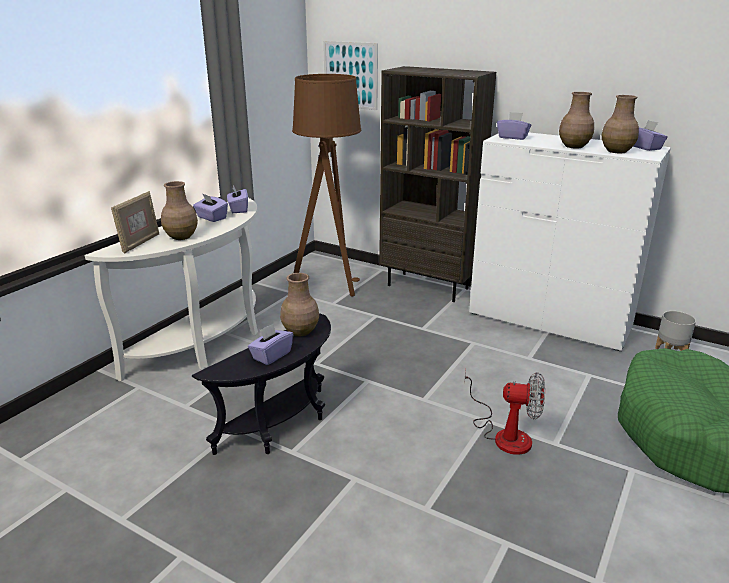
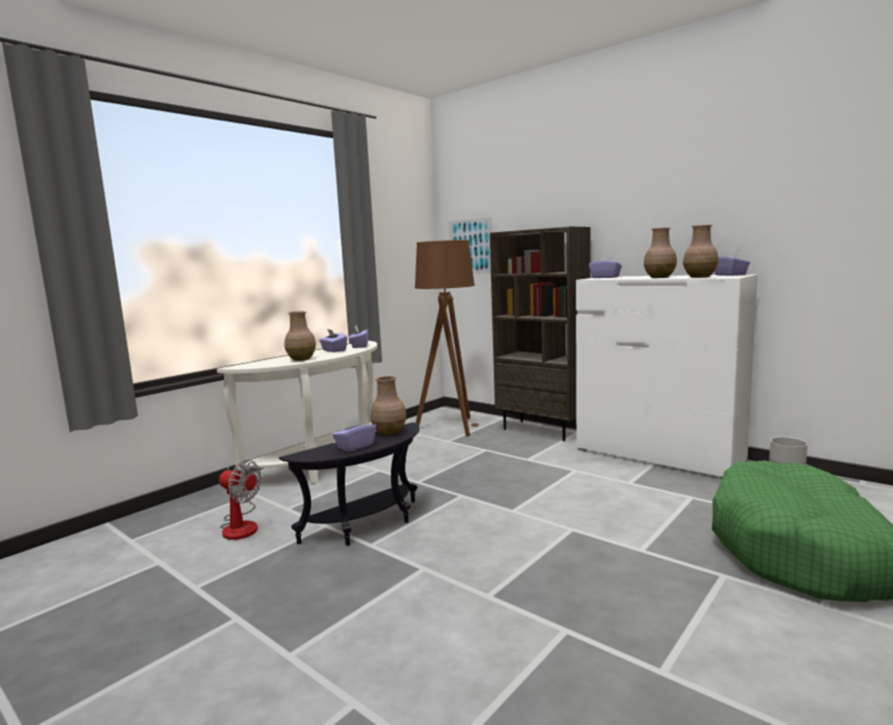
camera: 10 degrees right, 15 degrees down
(140, 243) = (265, 362): picture frame -> none
(504, 434) = (588, 540): fan -> fan (241, 525)

